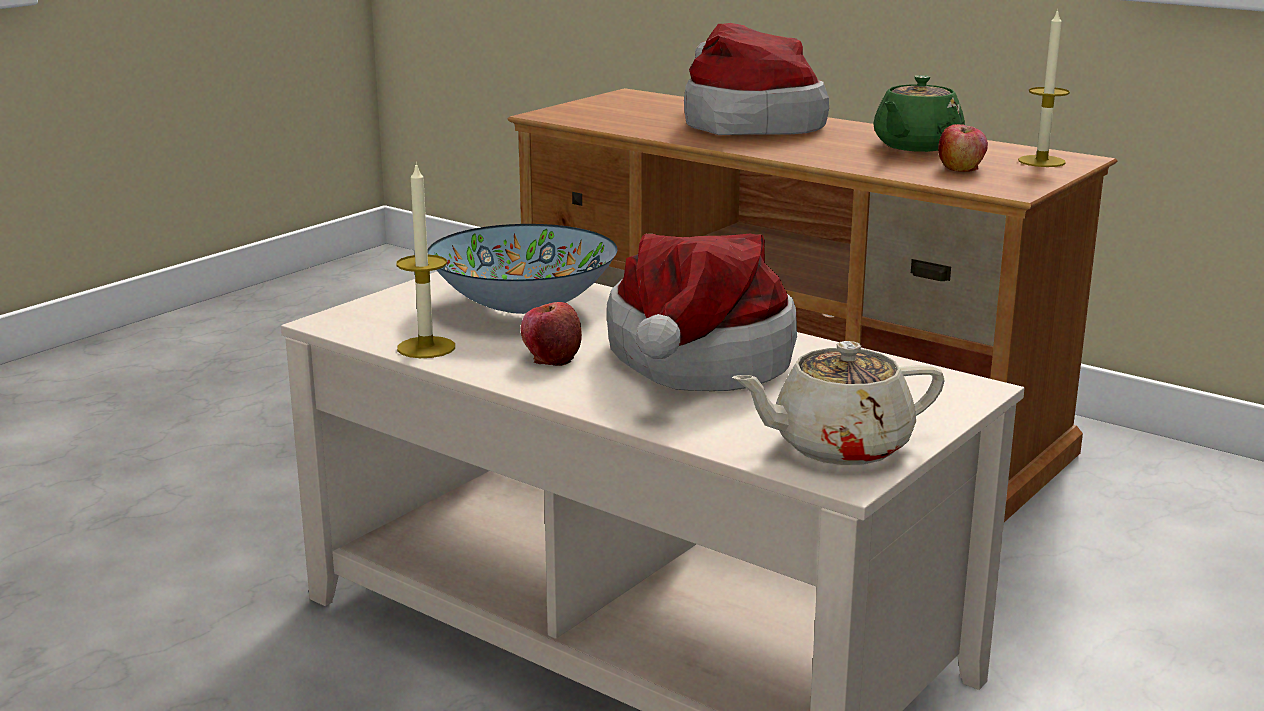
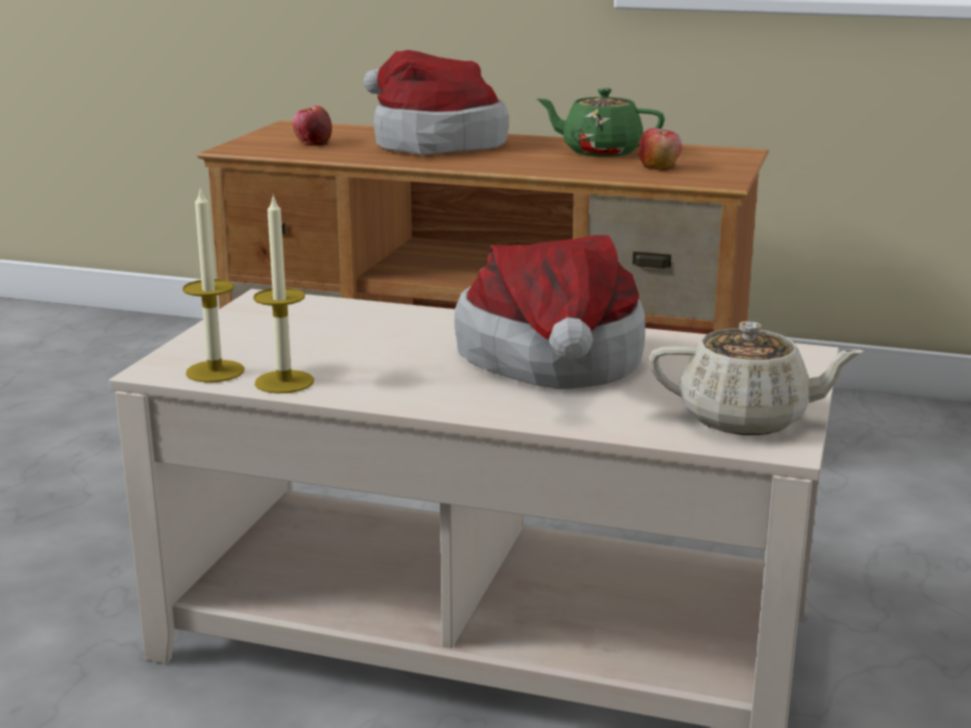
camera: 20 degrees left, 0 degrees up
(523, 305) = (339, 330): bowl -> none
(551, 357) = (415, 375): apple -> apple (313, 143)
(838, 446) = (746, 419): beige teapot -> beige teapot turned 135 degrees counterclockwise
(915, 146) = (600, 152): green teapot -> green teapot turned 90 degrees clockwise
(1041, 161) = (715, 156): candle -> candle (215, 371)

